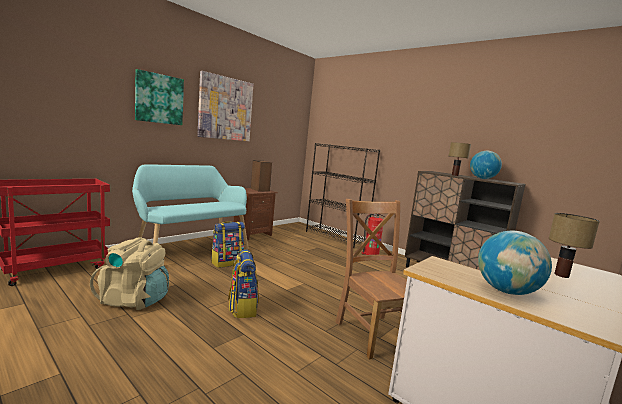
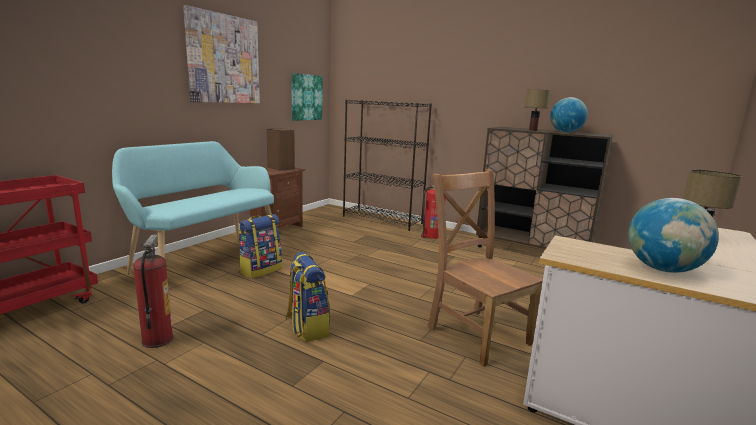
camera: 10 degrees left, 5 degrees up
(134, 300) = (157, 339): beige backpack -> fire extinguisher
(159, 99) = (130, 50): picture -> picture (306, 97)

